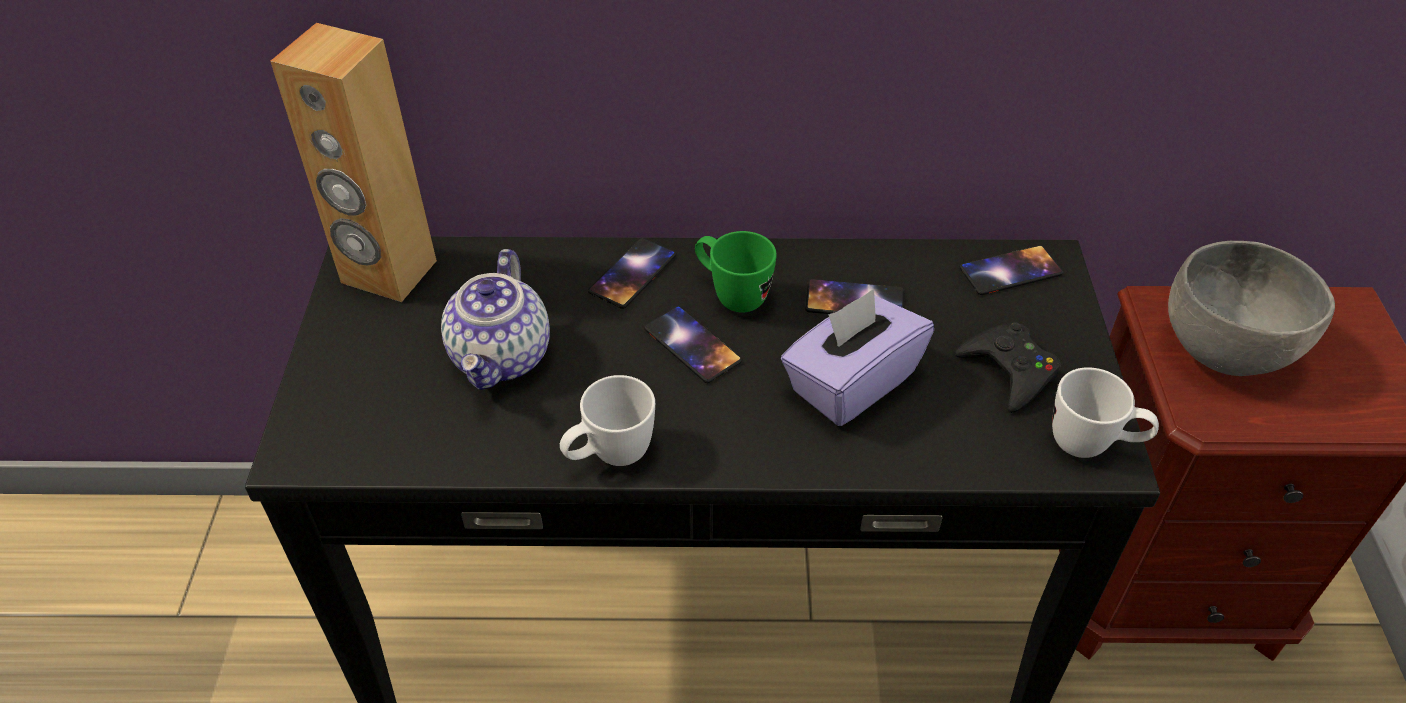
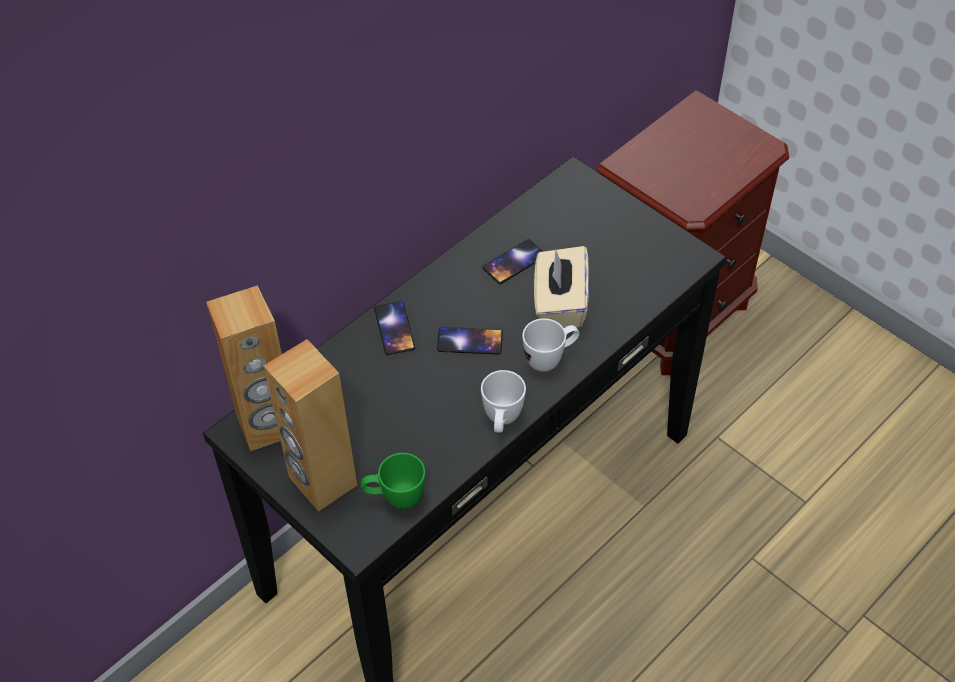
camera: 45 degrees left, 5 degrees up
(354, 364) = (322, 481): none -> brown speaker
(502, 357) = (390, 419): teapot -> none
(731, 295) = (455, 302): green mug -> green mug (395, 498)
(851, 383) = (560, 304): purple tissue box -> beige tissue box
(1009, 371) = (616, 246): black game controller -> none
(1010, 271) = (563, 194): phone -> none
(1092, 445) = (683, 256): white mug -> white mug (550, 359)
(1226, 351) = (671, 168): grey bowl -> none

